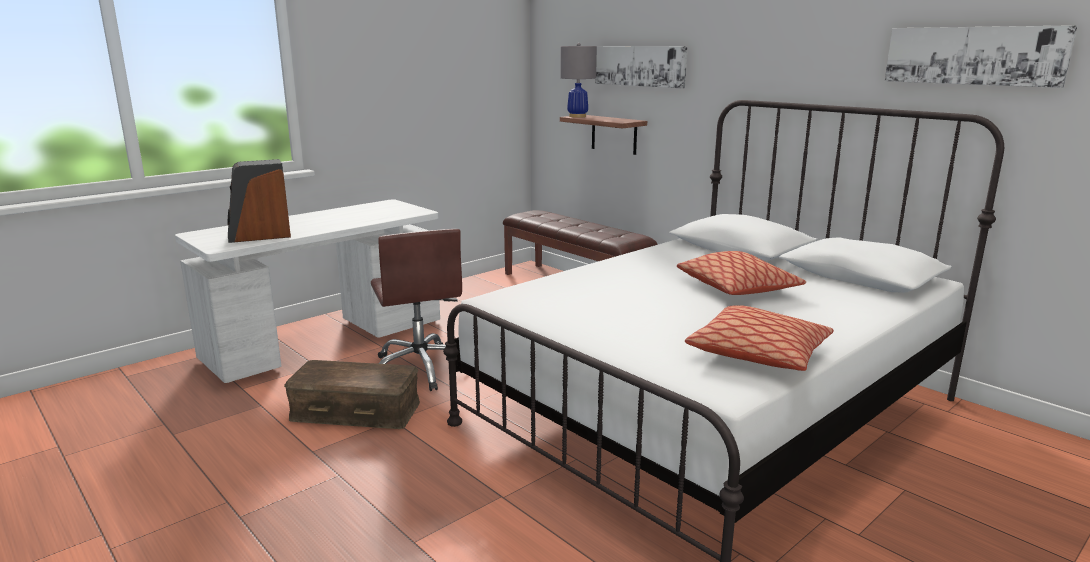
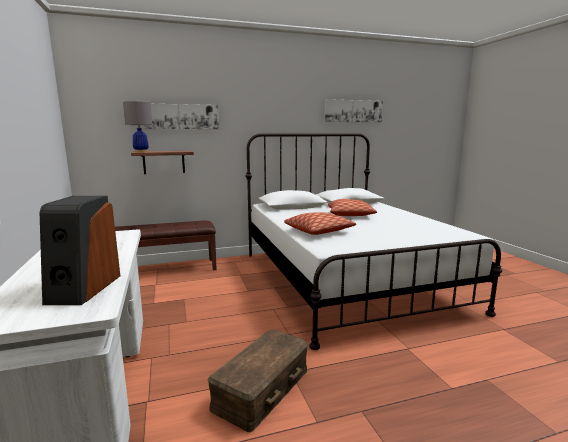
camera: 65 degrees left, 5 degrees down
(421, 368) = (216, 346): brown office chair -> none
(759, 353) = (431, 225): pillow -> pillow (319, 231)

